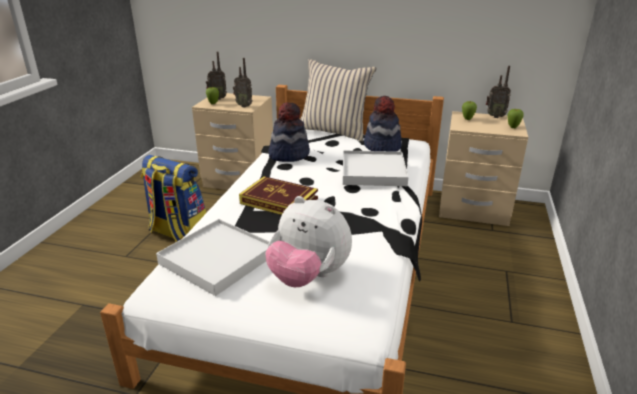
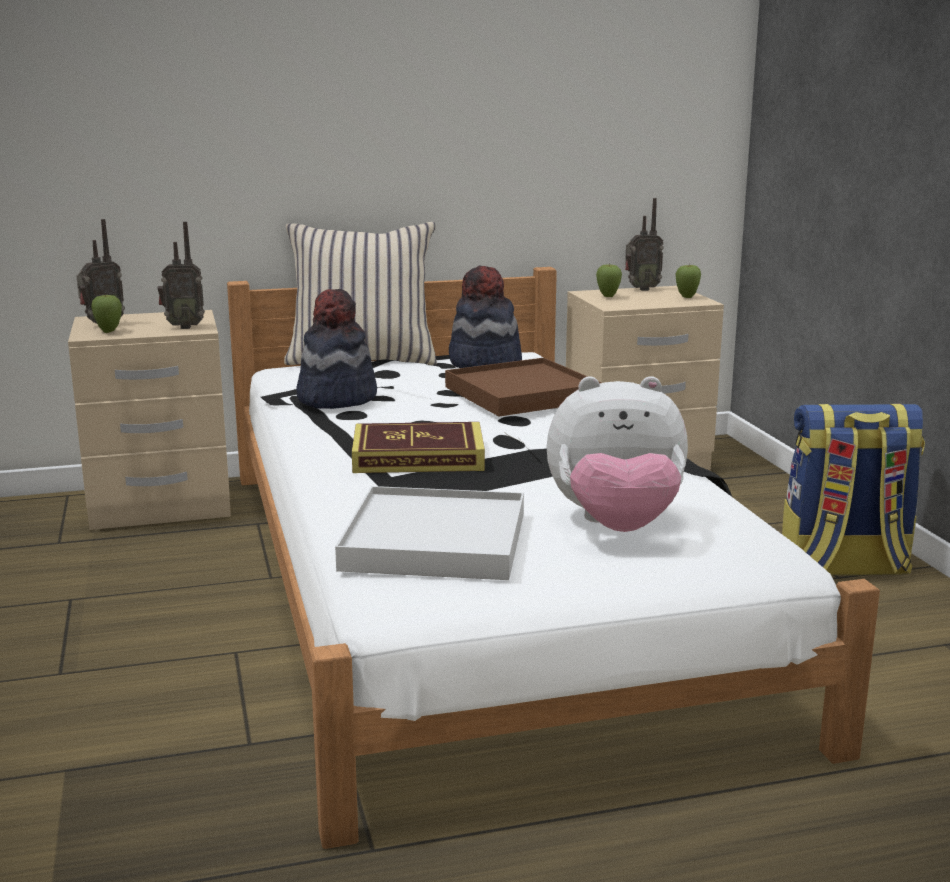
camera: 30 degrees left, 10 degrees down
(177, 233) = (133, 611): backpack -> backpack (843, 567)
(373, 172) = (522, 394): white tray -> brown tray

